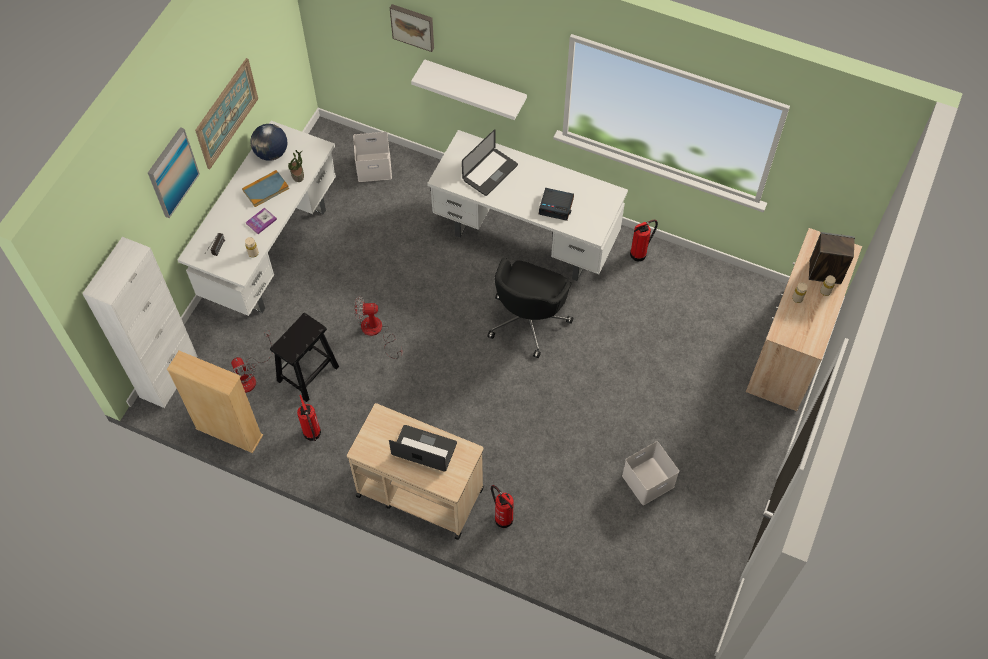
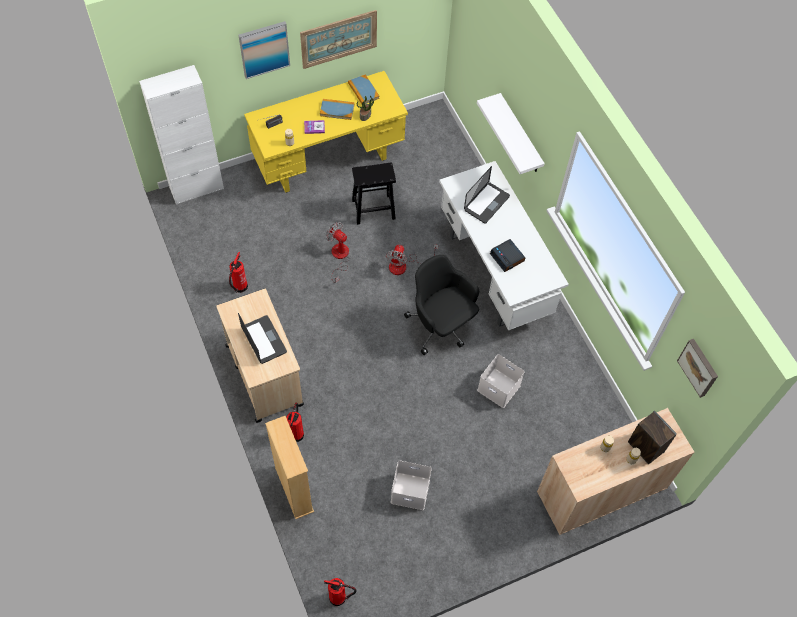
camera: 40 degrees right, 0 degrees up
(229, 432) = (196, 247): beige bookcase -> beige bookcase (294, 489)
(249, 376) = (240, 224): fan -> fan (404, 265)
(271, 153) = (363, 91): globe -> book
(272, 251) = (329, 160): white desk -> yellow desk
(307, 374) = (273, 250): black stool -> black stool (372, 209)
(373, 168) = (442, 155): white storage box -> white storage box (497, 388)
(413, 26) = (501, 61): picture -> picture (699, 367)
(490, 172) = (486, 203): laptop -> laptop turned 45 degrees counterclockwise
(528, 320) = (441, 326): black office chair -> black office chair turned 75 degrees clockwise
(639, 253) = (561, 342): fire extinguisher -> fire extinguisher (339, 598)

